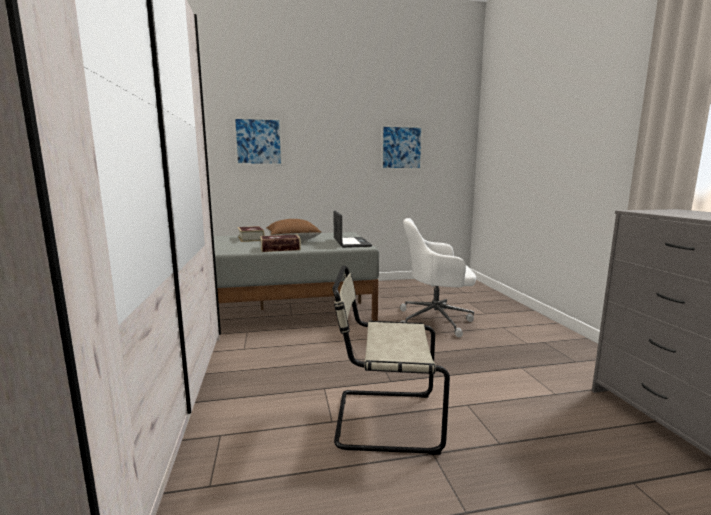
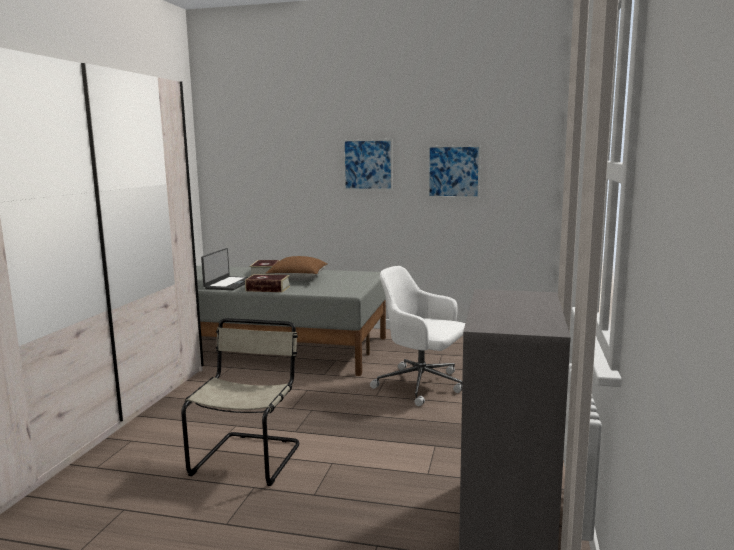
camera: 25 degrees right, 0 degrees up
(258, 141) = (292, 168): picture -> picture (367, 164)
(351, 243) = (346, 287): laptop -> laptop (229, 284)
(382, 420) = (249, 457): beige chair -> beige chair turned 75 degrees clockwise

